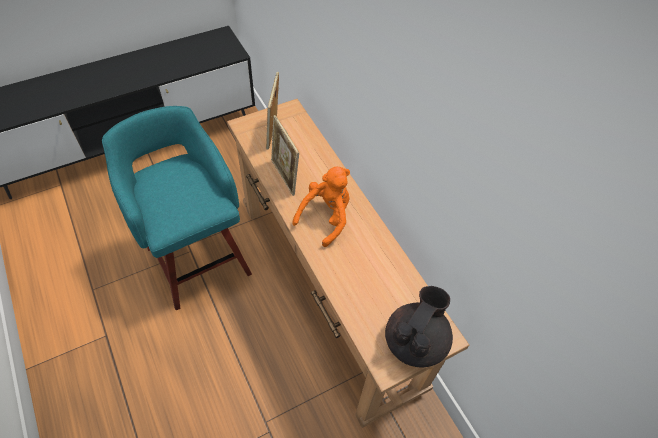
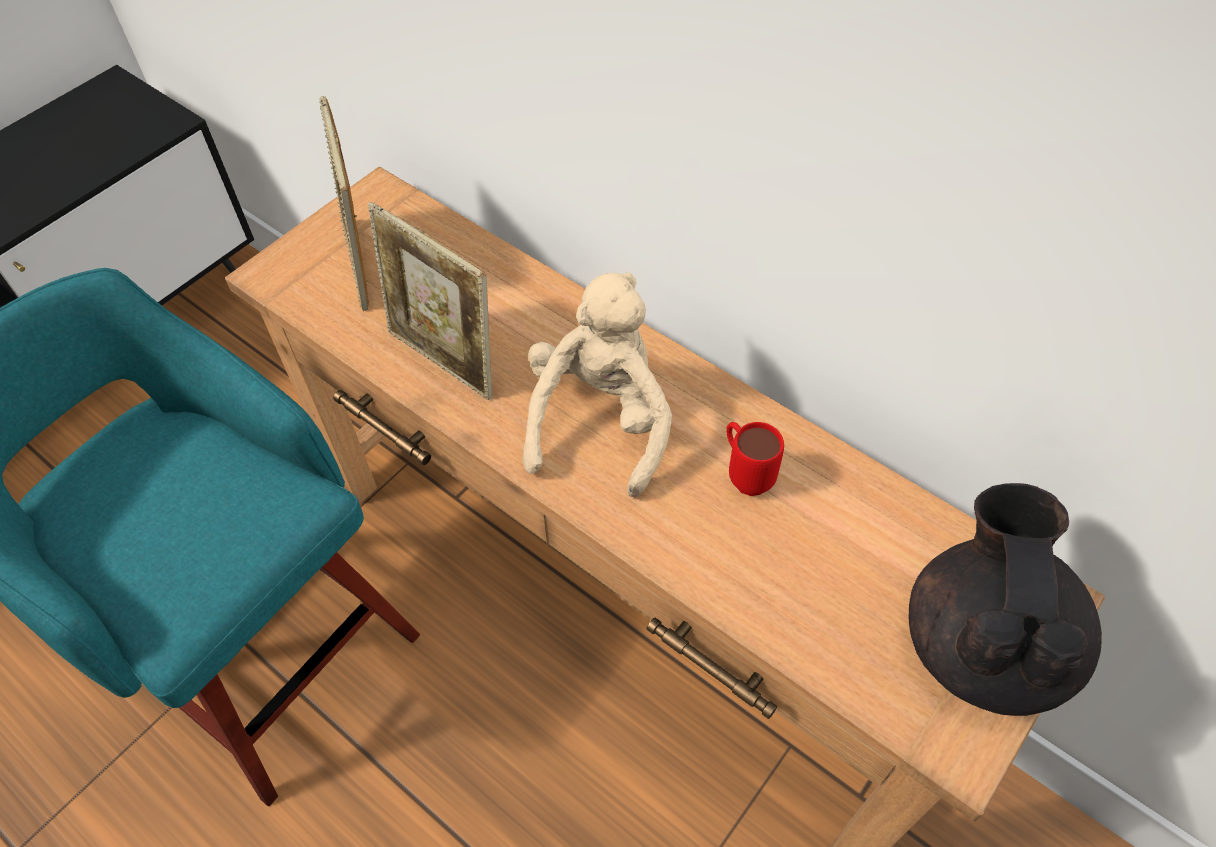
camera: 20 degrees left, 0 degrees up
(326, 217) = (600, 421): orange plush toy -> beige plush toy
(366, 254) = (745, 474): none -> red mug

